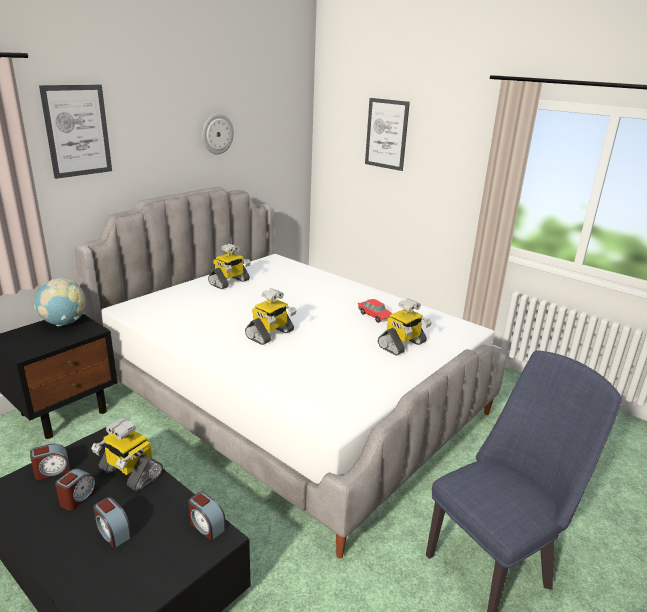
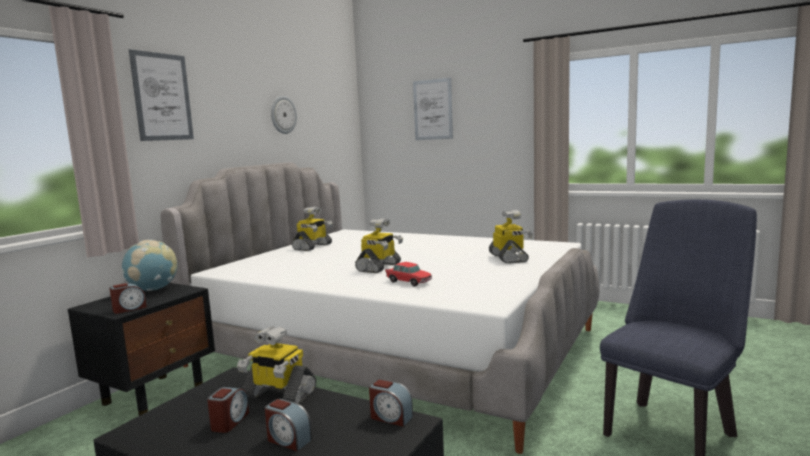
camera: 10 degrees left, 15 degrees down
(52, 471) = (186, 408): alarm clock -> alarm clock (129, 309)
(375, 316) = (469, 248): toy car -> toy car (409, 282)
(402, 345) = (509, 258): toy robot -> toy robot turned 45 degrees counterclockwise

